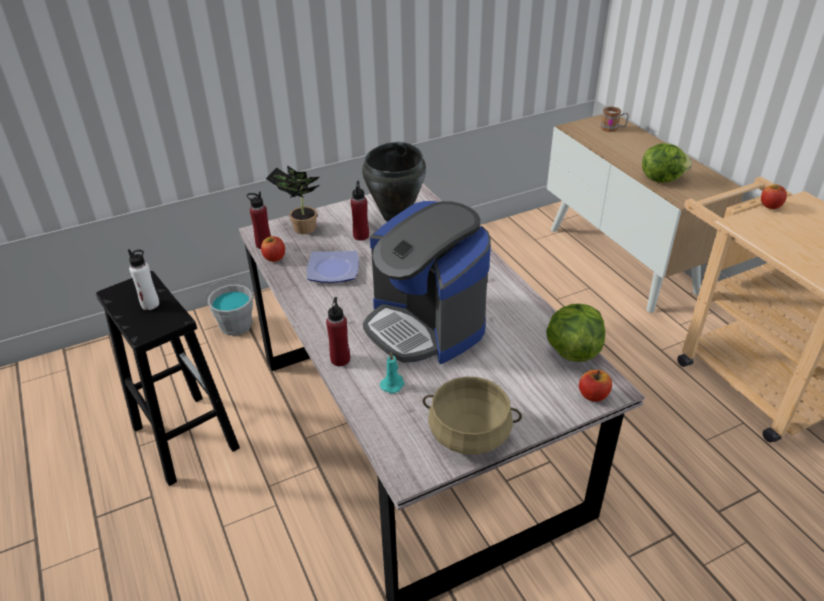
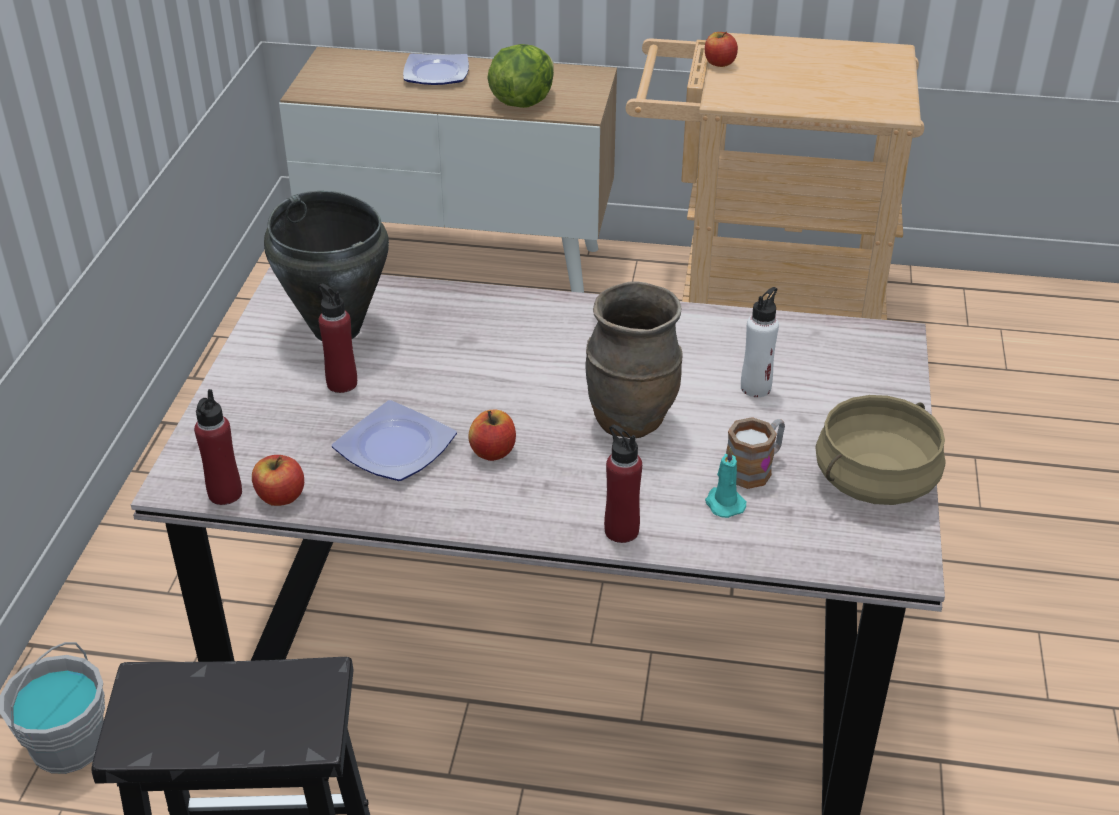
camera: 55 degrees left, 0 degrees up
(150, 304) = (229, 700): white bottle -> white bottle (756, 387)
(301, 228) = (233, 434): potted plant -> none
(425, 326) = (631, 420): coffee machine -> brown vase
(572, 350) = (802, 330): lettuce -> none
(593, 395) = (892, 356): apple -> apple (493, 451)
(613, 128) = (359, 68): mug -> mug (755, 468)
(643, 146) = (435, 73): none -> plate

